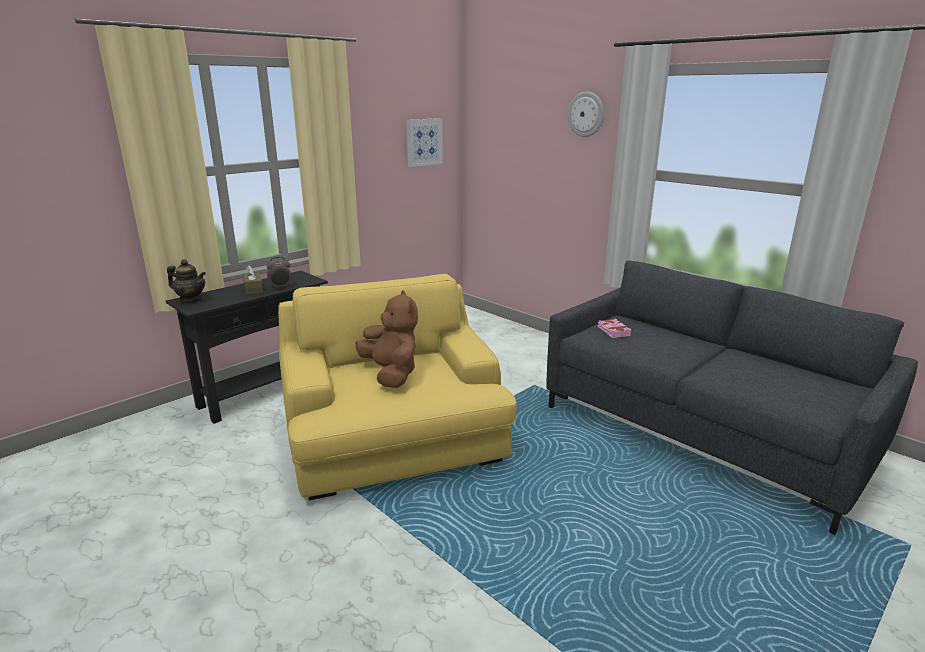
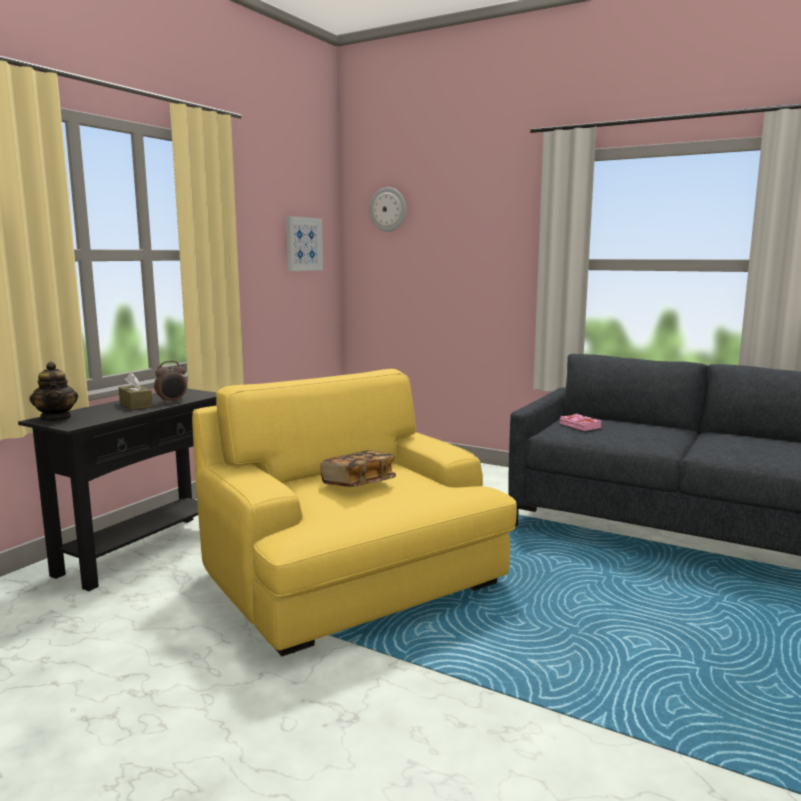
camera: 15 degrees left, 10 degrees down
(191, 300) = (56, 418): teapot -> teapot turned 60 degrees clockwise
(391, 374) = (358, 484): brown plush toy -> book
(586, 114) = (497, 206): wall clock -> wall clock (388, 209)

